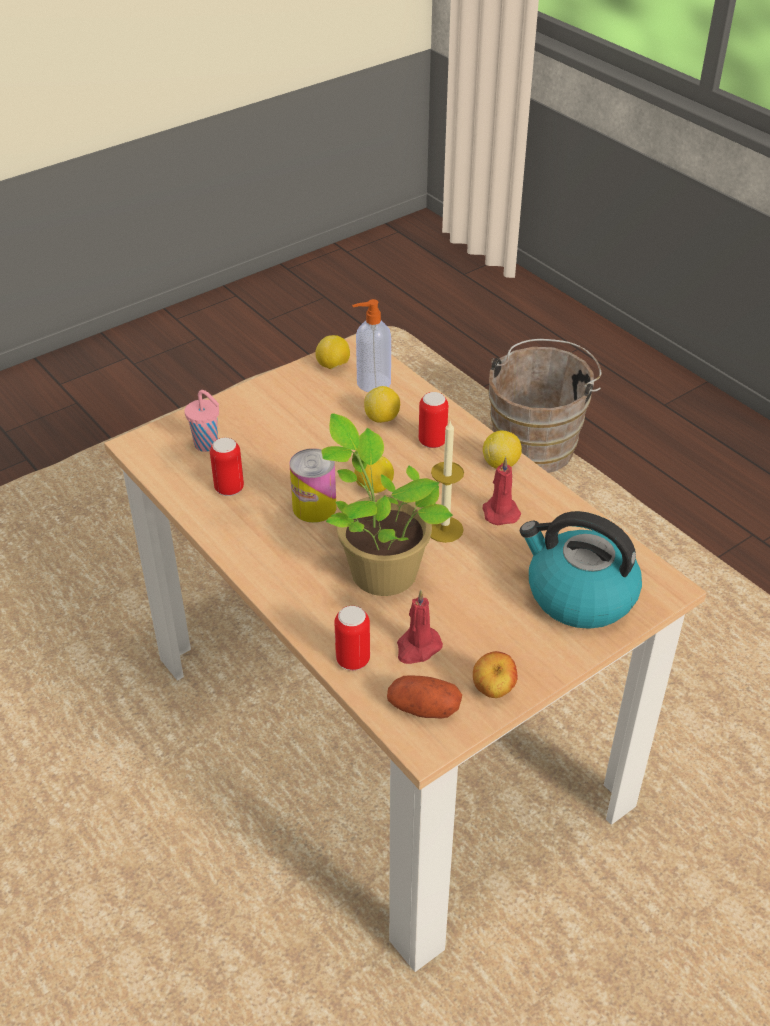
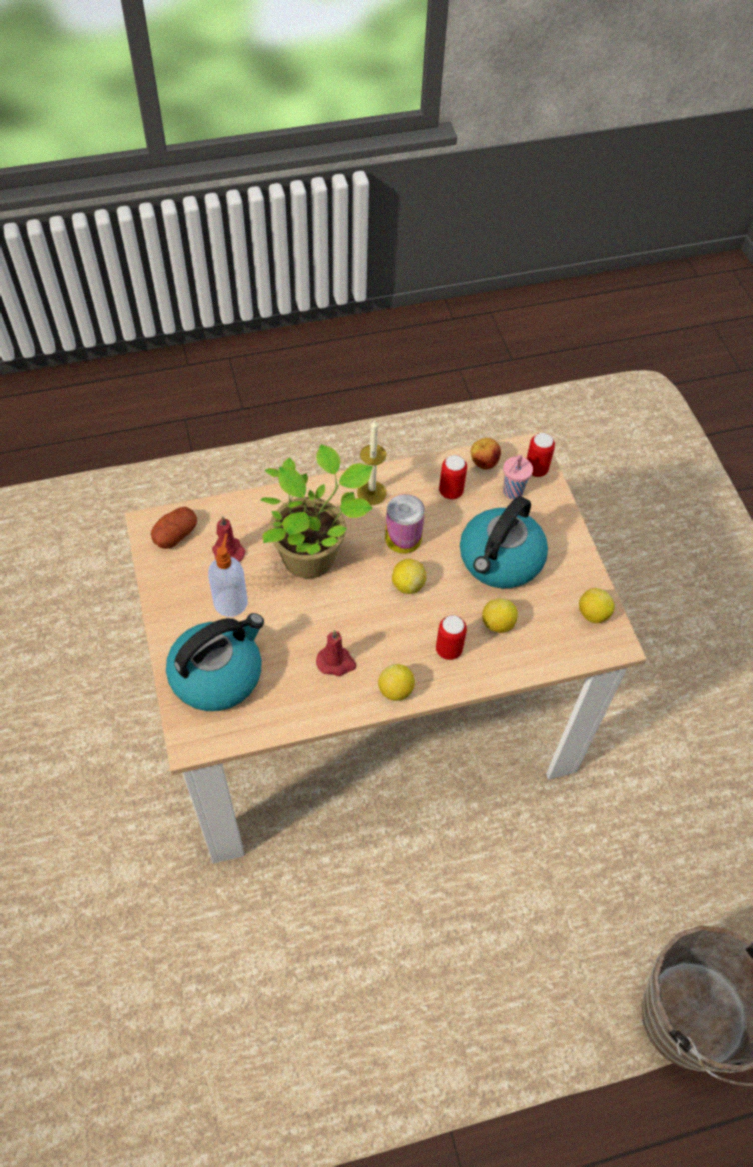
camera: 110 degrees right, 15 degrees up
(304, 433) = (500, 560): none -> kettle
(353, 660) = (238, 511): can -> can (536, 469)
(372, 383) = (554, 636): soap dispenser -> soap dispenser (231, 601)
(444, 529) = (335, 614): candle -> candle (371, 492)
(493, 690) = (165, 579): apple -> apple (483, 463)

